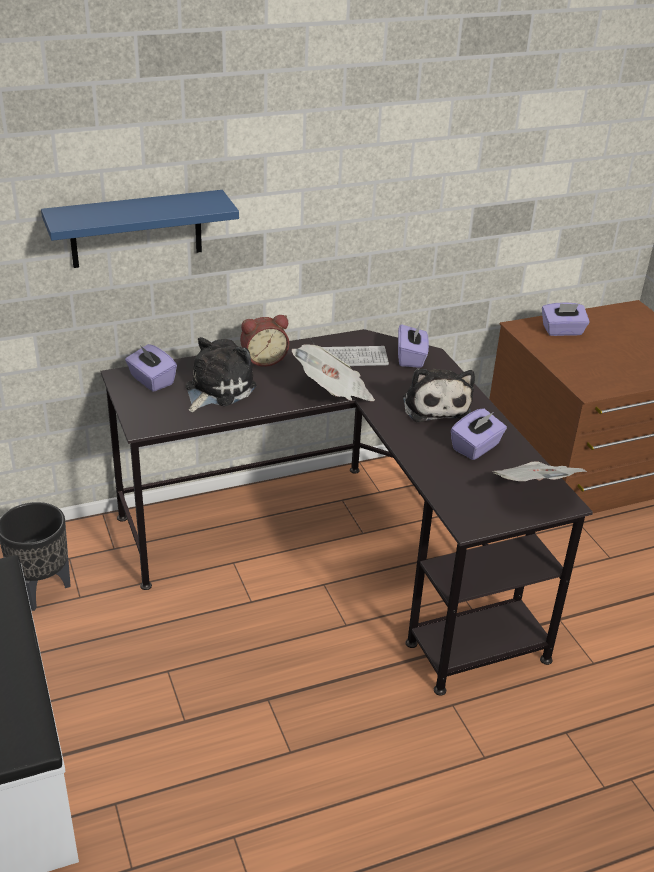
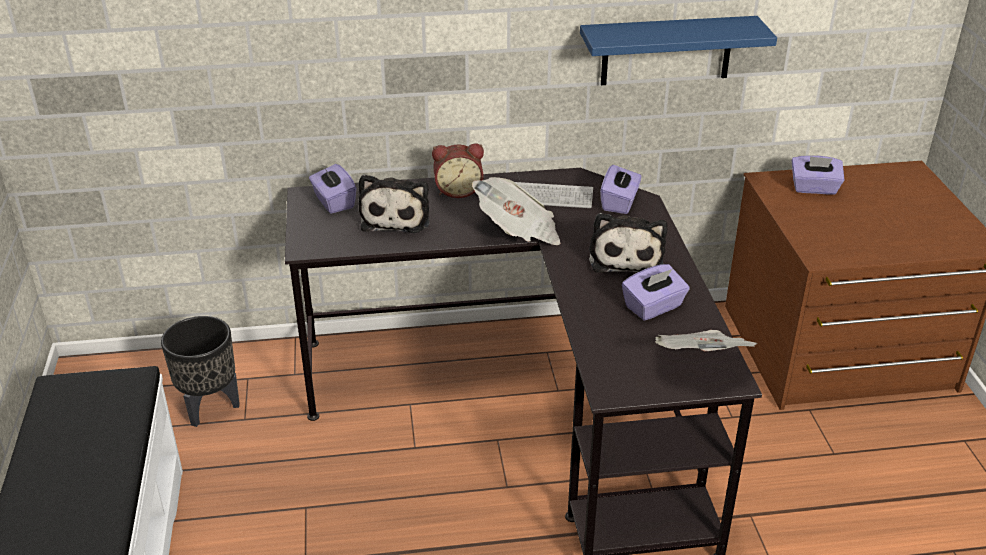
camera: 15 degrees right, 0 degrees up
(136, 229) = (324, 41): blue shelf -> blue shelf (666, 50)
(217, 389) = (396, 217): plush toy -> plush toy turned 135 degrees clockwise

